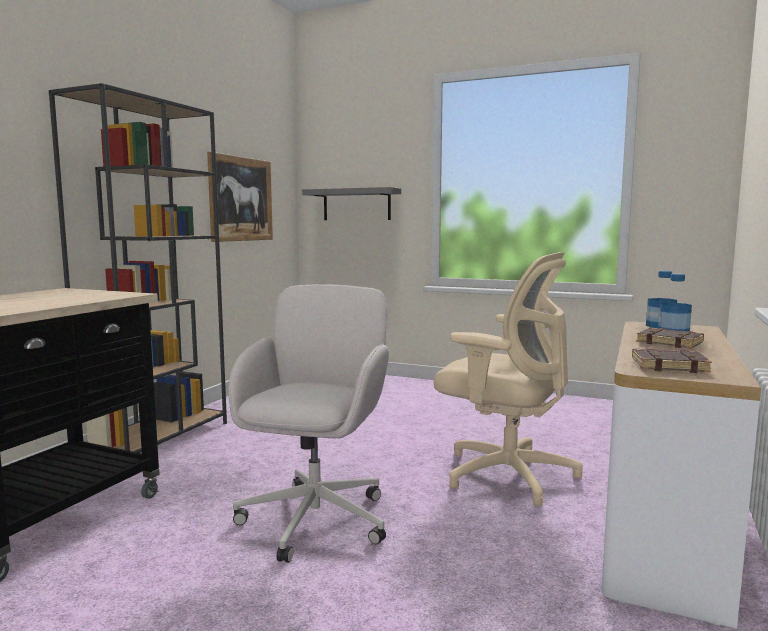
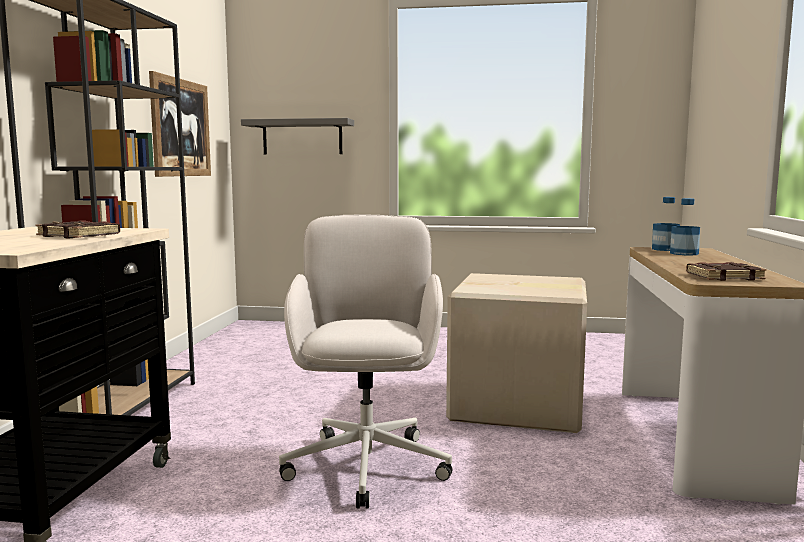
camera: 15 degrees left, 0 degrees up
(499, 474) = (519, 406): beige office chair -> cardboard box
(670, 343) = (695, 261): brown book -> brown book (80, 235)

